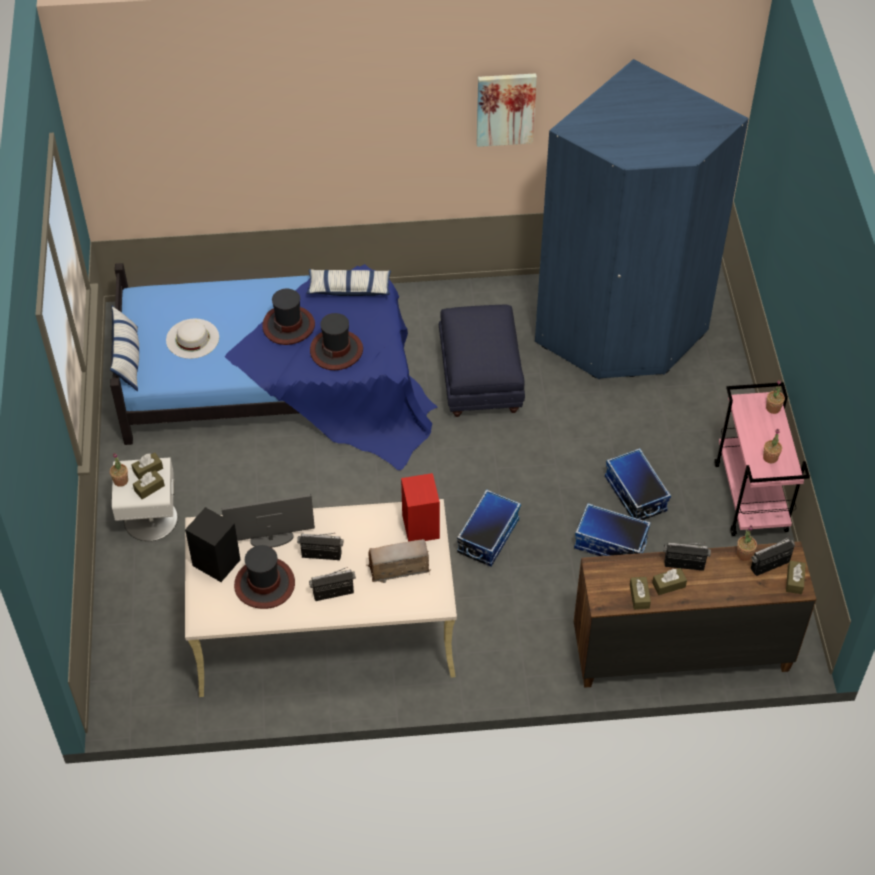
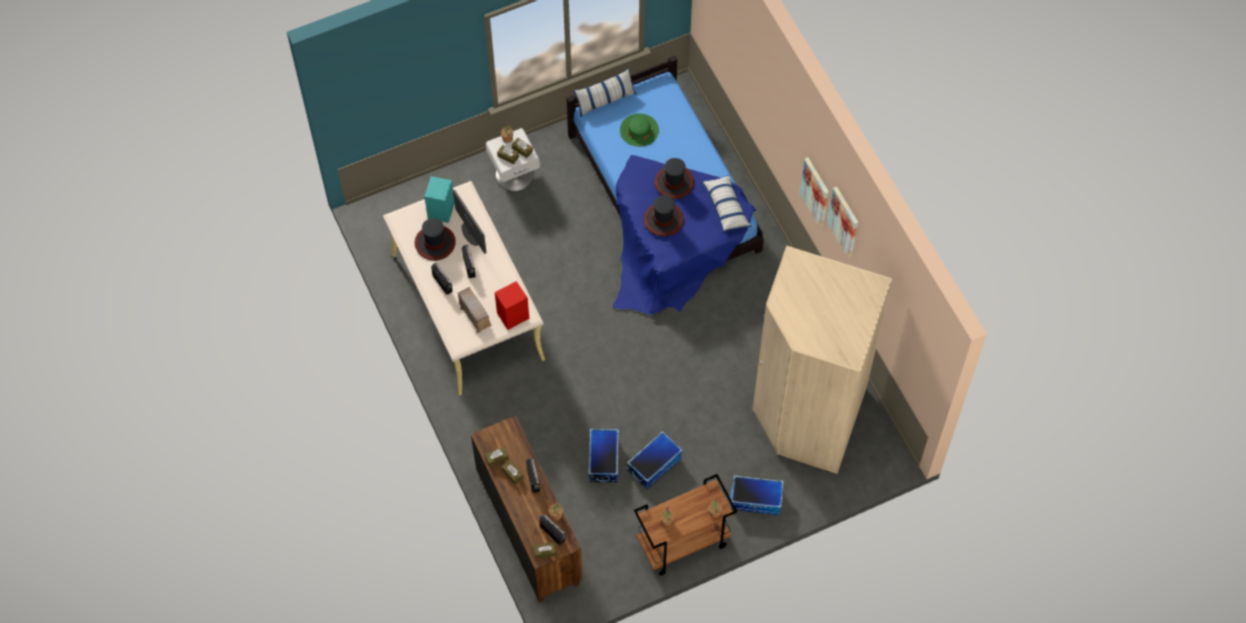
camera: 70 degrees right, 10 degrees up
(192, 338) = (639, 130): white hat -> green hat
(217, 563) = (441, 211): black speaker -> turquoise speaker
(434, 139) = (815, 192): none -> picture
(480, 379) = (718, 331): blue ottoman -> none
(487, 536) = (579, 380): storage box -> storage box (756, 499)
(621, 333) = (807, 413): blue wardrobe -> beige wardrobe
(751, 498) = (682, 544): pink cart -> brown cart

